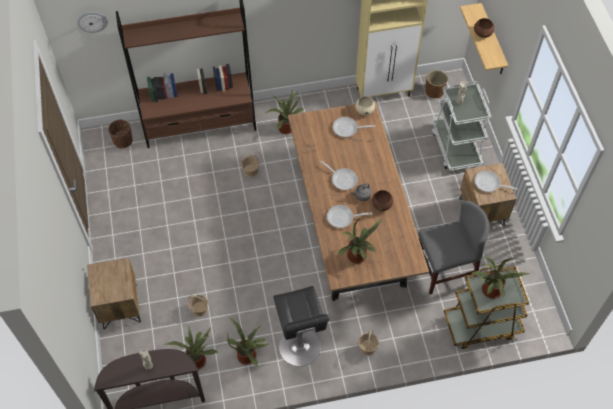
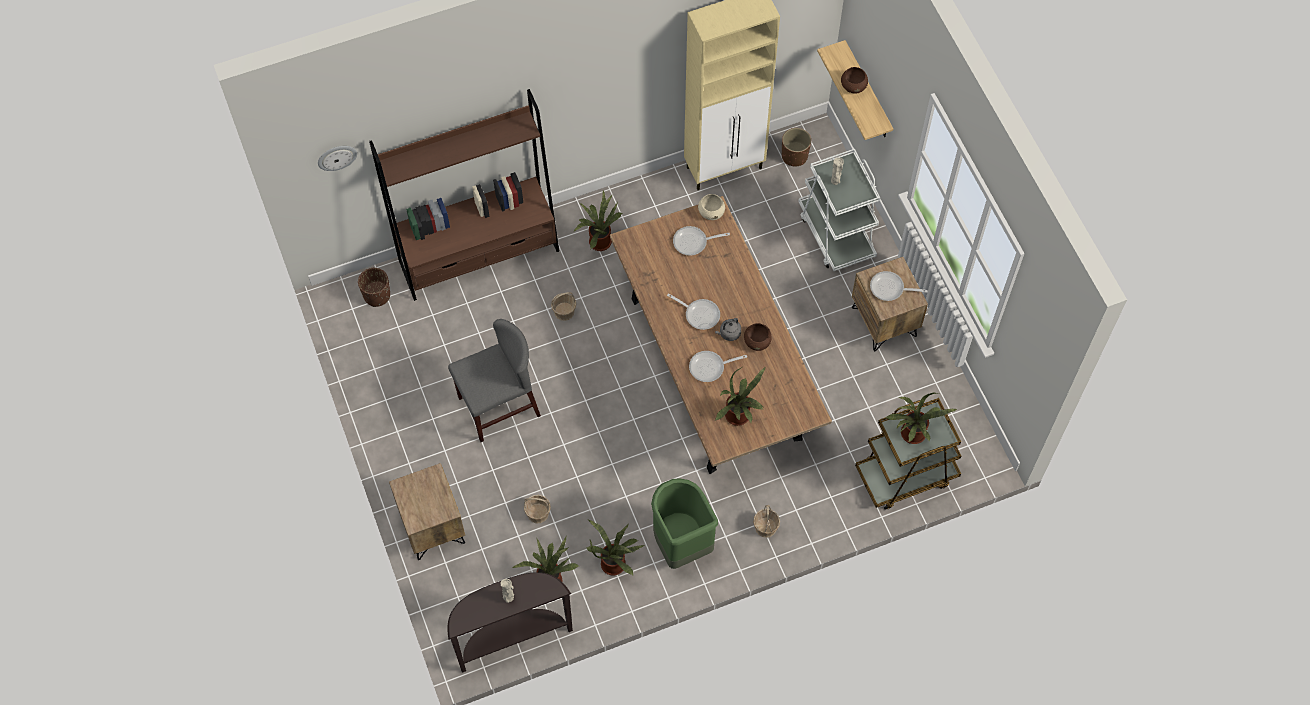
camera: 10 degrees left, 5 degrees up
(301, 349) = (681, 544): black stool -> green trash can
(445, 270) = (848, 409): grey chair -> grey chair (499, 406)

